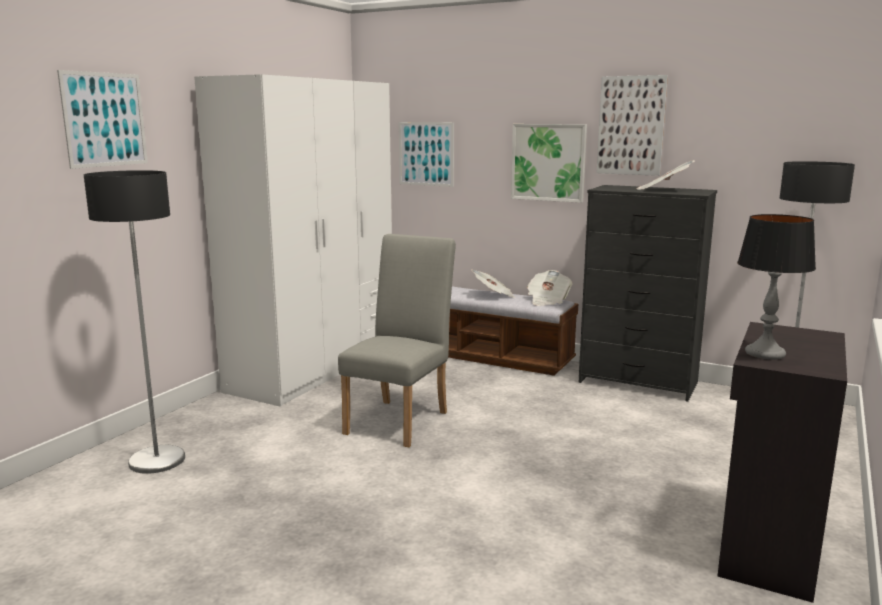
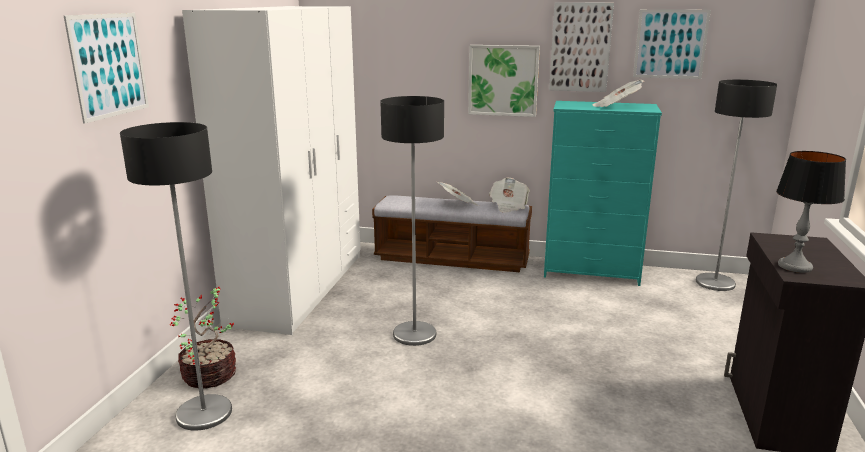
camera: 15 degrees left, 5 degrees up
(184, 430) = (211, 375): none -> potted plant
(401, 419) = (415, 334): grey chair -> floor lamp
(426, 154) = (380, 72): picture -> picture (670, 44)
(639, 382) = (592, 271): black dresser -> turquoise dresser

